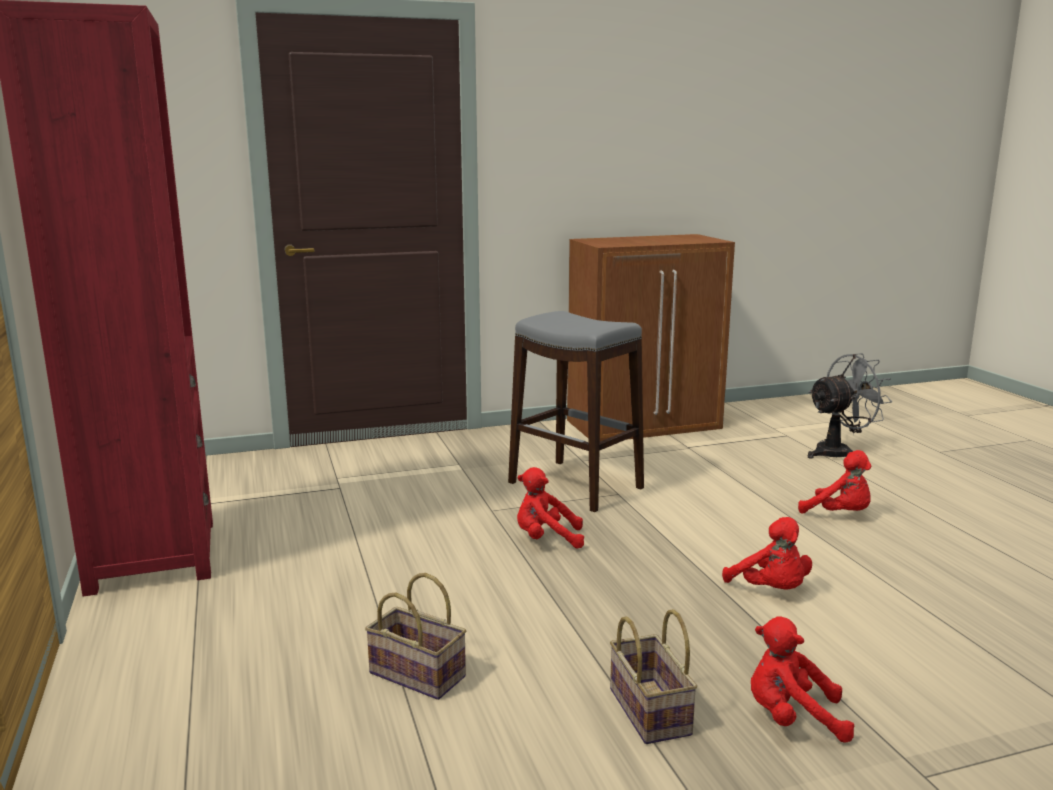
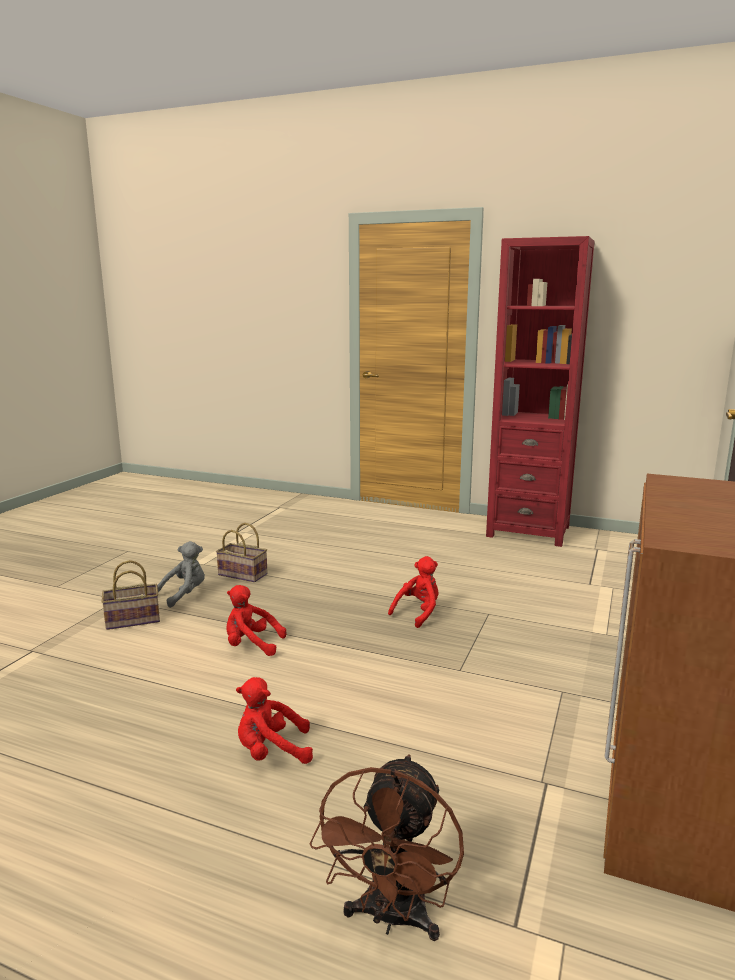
camera: 130 degrees right, 0 degrees up
(420, 674) = (339, 550): basket -> basket (131, 621)
(574, 485) = (501, 660): grey stool -> none
(792, 718) = (184, 594): red plush toy -> grey plush toy
(839, 452) = (392, 918): grey fan -> brown fan

